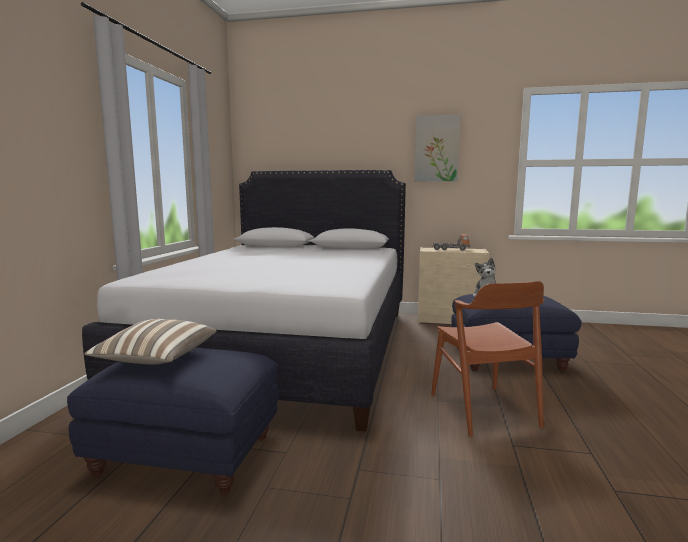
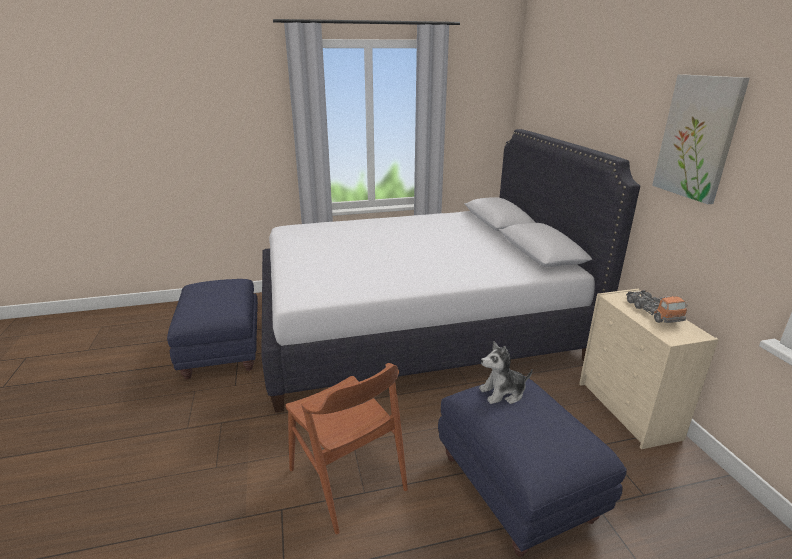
camera: 65 degrees right, 15 degrees up
(156, 359) = (211, 288): pillow -> none
(483, 410) = (347, 479): brown chair -> brown chair turned 90 degrees counterclockwise

